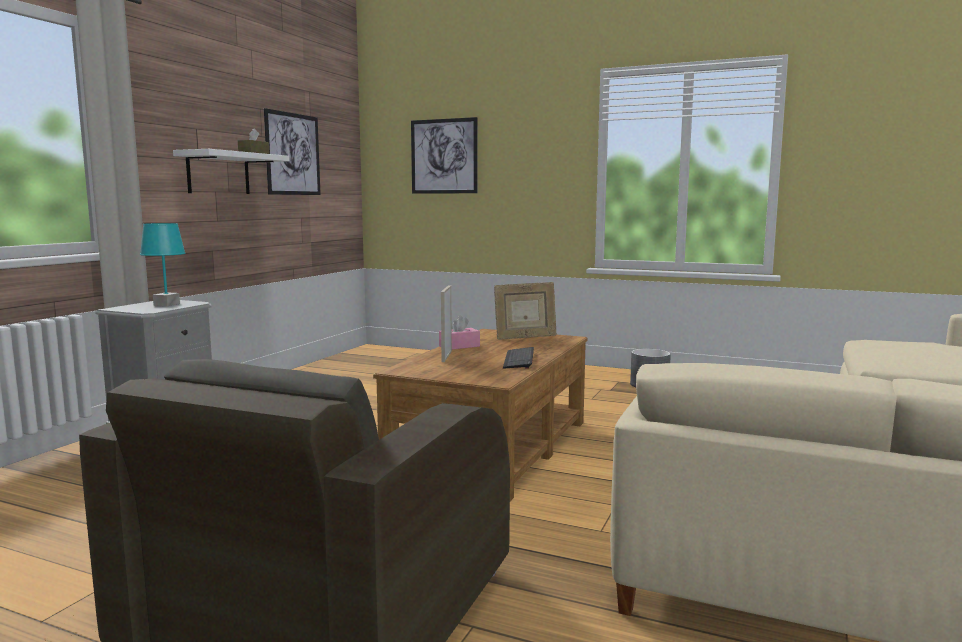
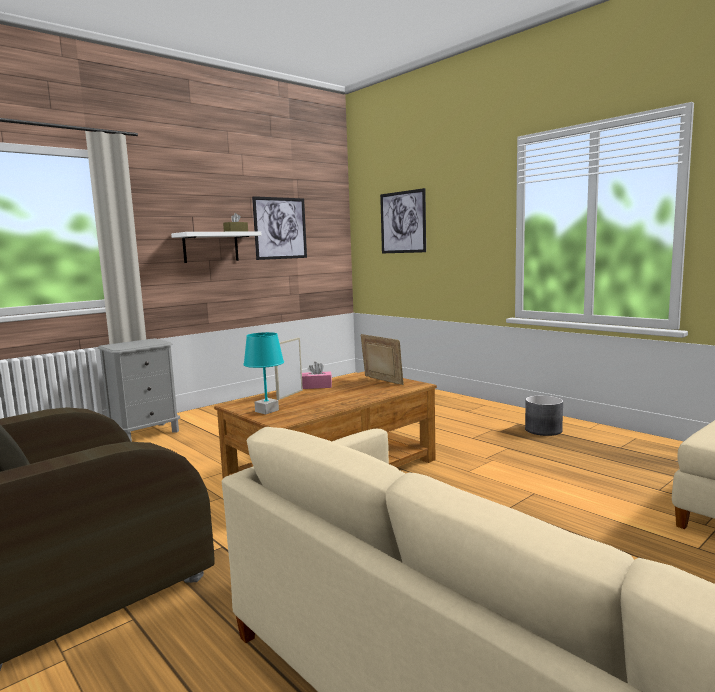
camera: 25 degrees right, 0 degrees up
(166, 304) = (142, 343): turquoise table lamp -> turquoise table lamp (267, 411)
(519, 359) = (336, 402): keyboard -> none
(525, 337) = (382, 382): picture frame -> picture frame turned 150 degrees counterclockwise

